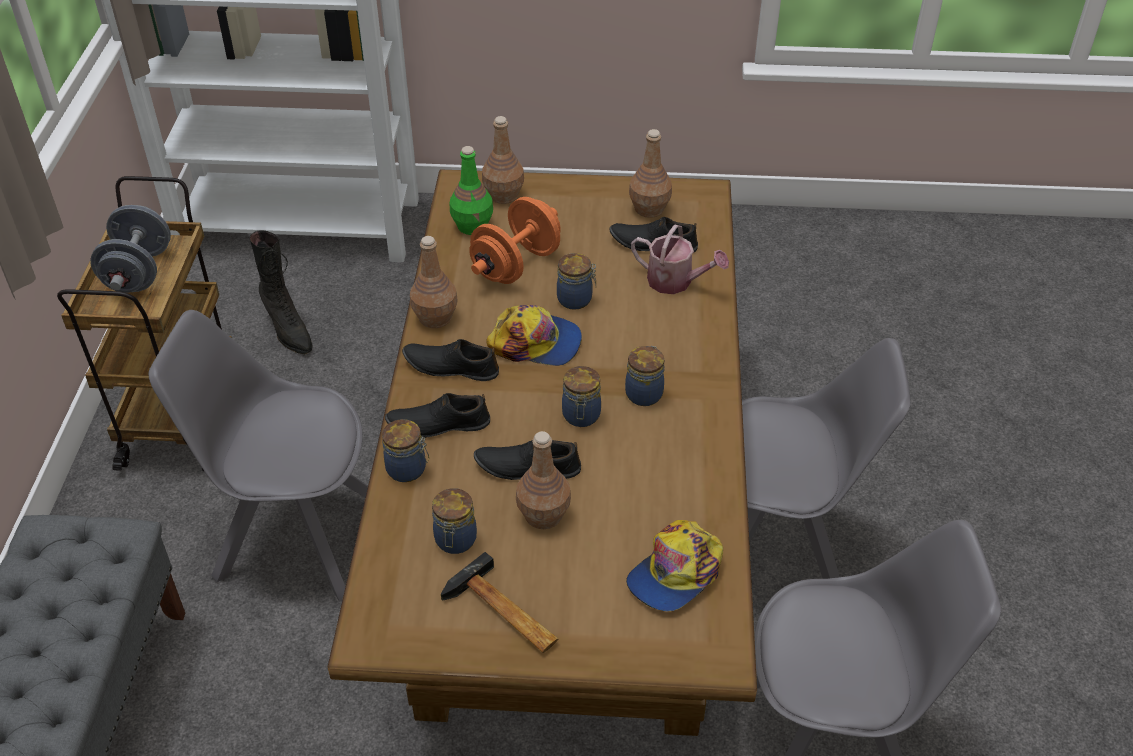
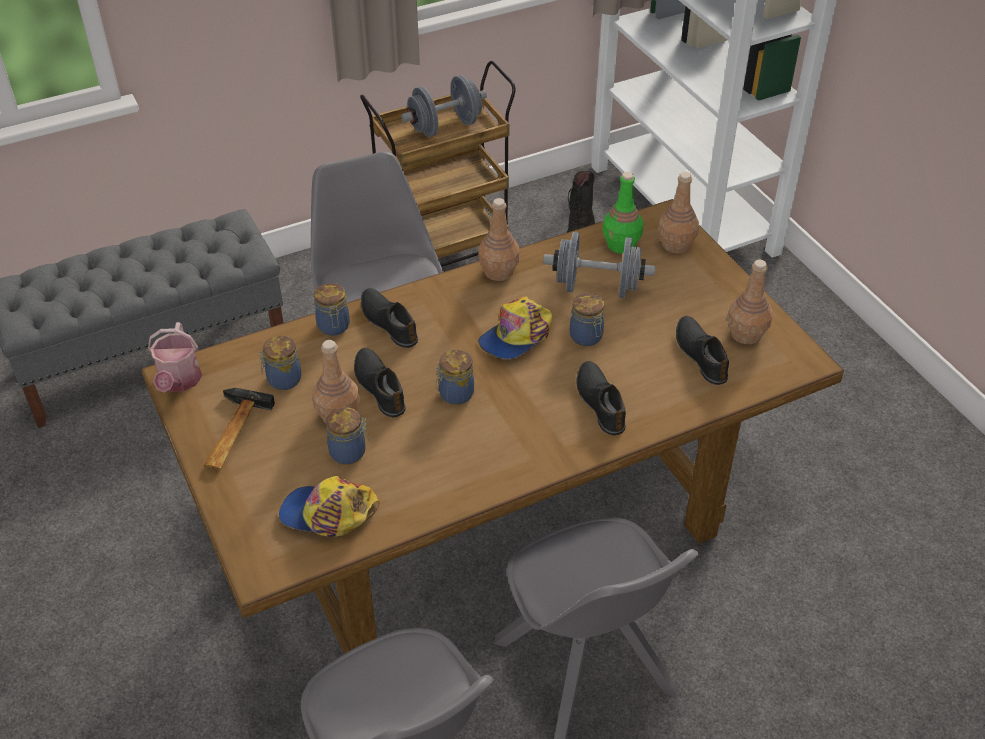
camera: 60 degrees right, 0 degrees up
(451, 366) = (453, 302): black shoe -> black shoe (601, 402)
(516, 265) = (597, 287): orange dumbbell -> grey dumbbell
(536, 343) = (516, 336): cap -> cap turned 60 degrees clockwise
(644, 393) = (510, 421): jar -> jar (349, 452)
(676, 282) = (664, 388): watering can -> watering can (179, 381)

